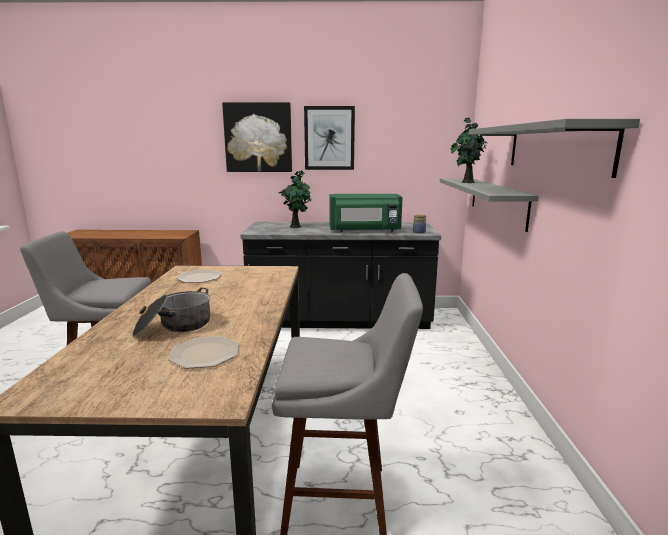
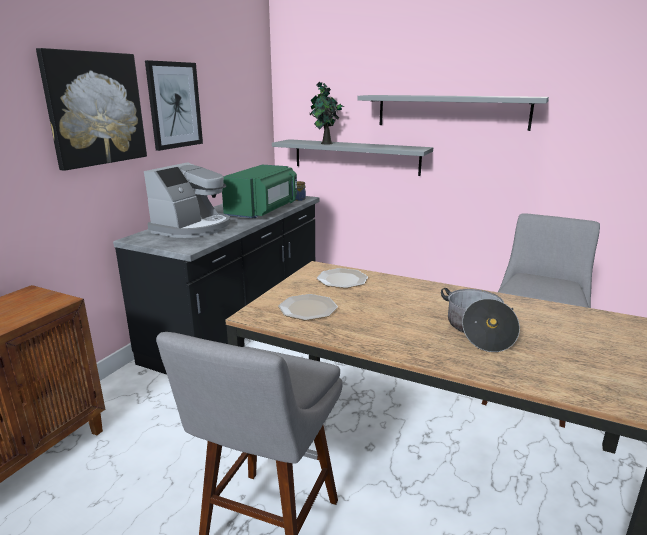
camera: 65 degrees left, 5 degrees up
(204, 354) = (547, 322): plate -> plate (342, 279)
(296, 226) = (193, 228): potted plant -> coffee machine

